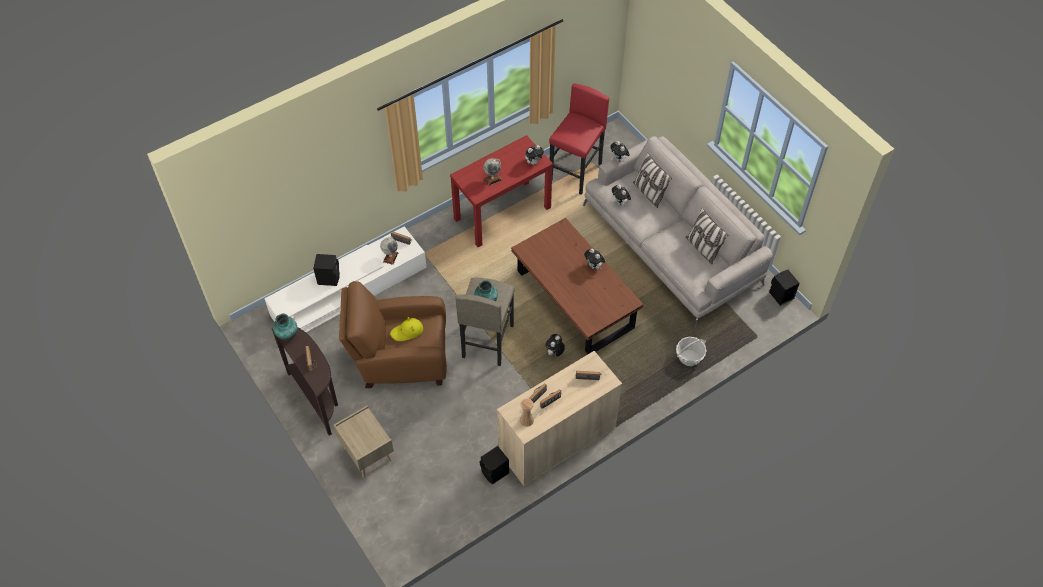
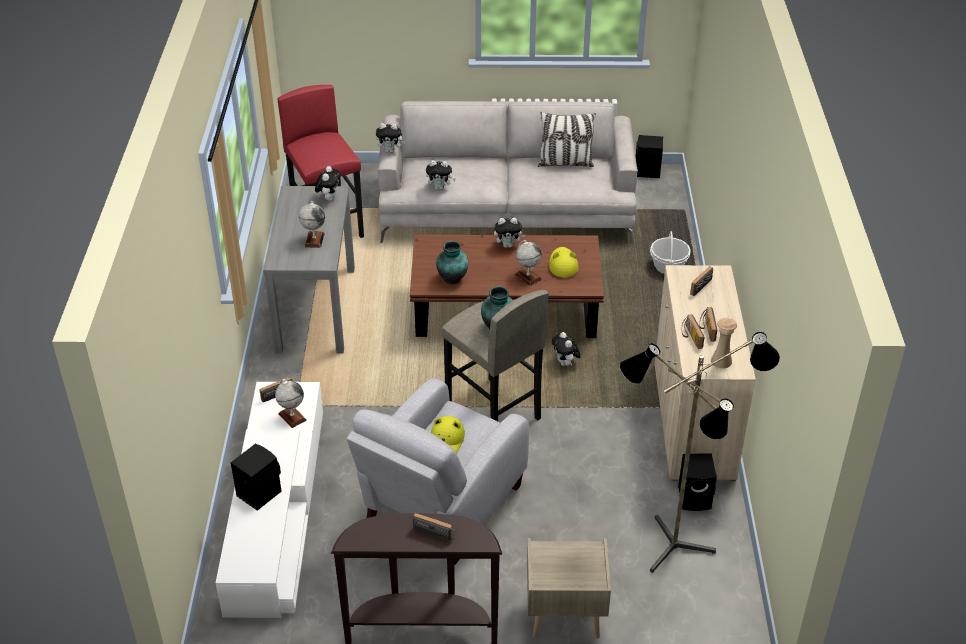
camera: 55 degrees left, 15 degrees down
(287, 336) = (364, 538): vase -> vase (452, 279)
(400, 359) = (440, 507): brown armchair -> grey armchair
(445, 483) = (674, 554): none -> floor lamp
(502, 213) = (316, 309): red console table -> grey console table
(573, 291) = (528, 277): none -> globe
(599, 302) = (563, 264): none -> yellow hat
(649, 193) = (450, 163): pillow -> none

